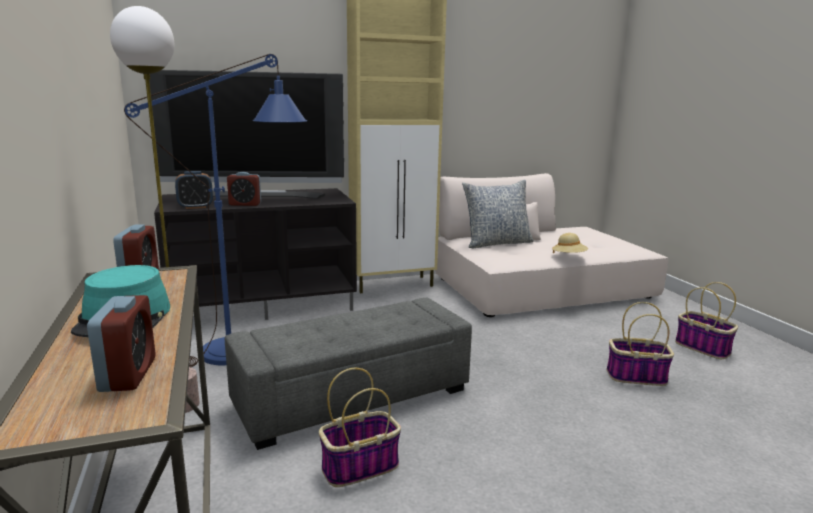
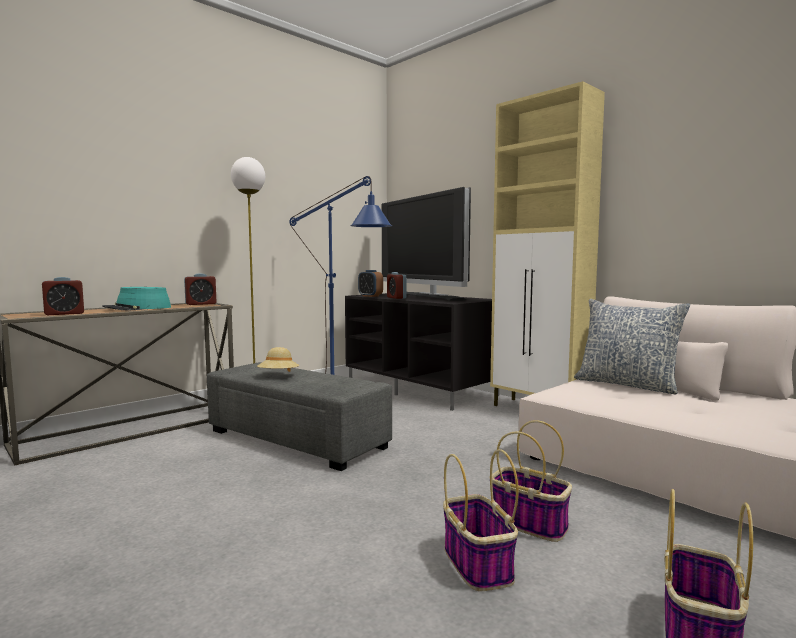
camera: 65 degrees right, 10 degrees down
(360, 466) = (202, 458): basket -> basket (530, 523)
(569, 256) = (656, 414): beige hat -> beige hat (278, 376)

